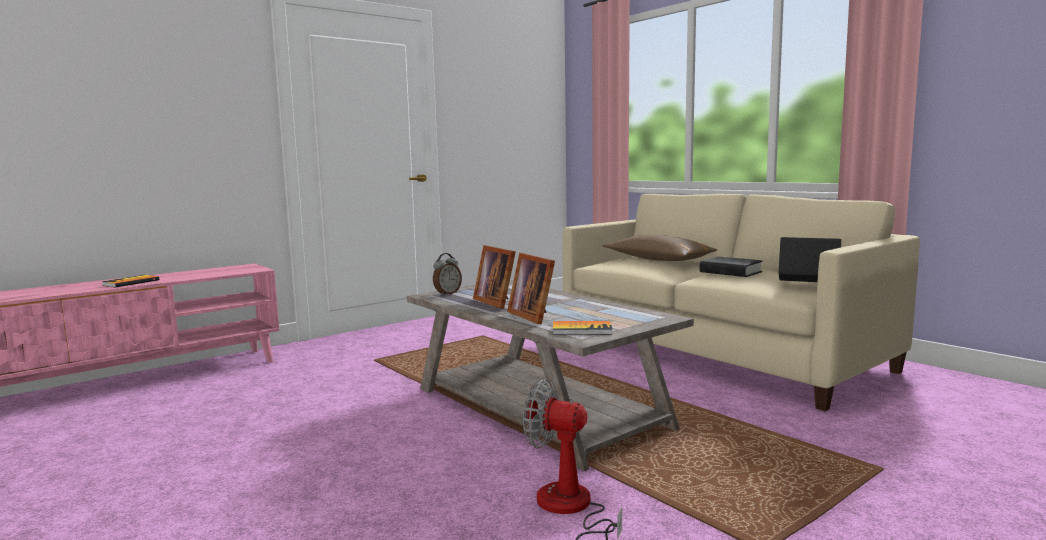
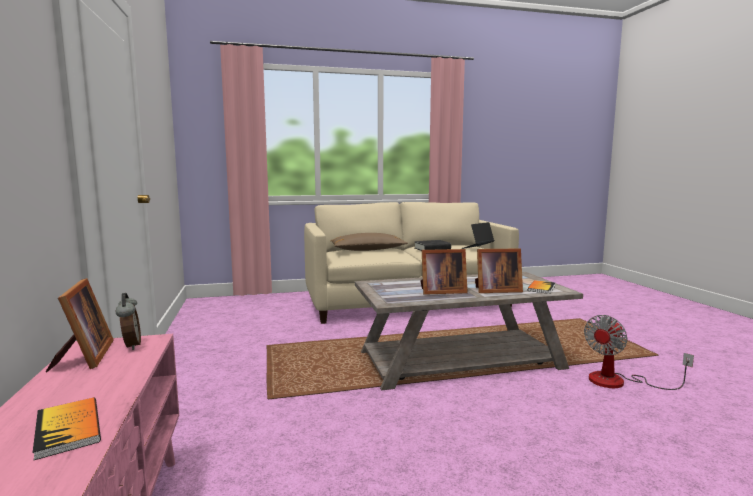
camera: 65 degrees left, 0 degrees up
(225, 268) = (83, 357): none -> picture frame
(447, 294) = (390, 298): alarm clock -> alarm clock (130, 345)

